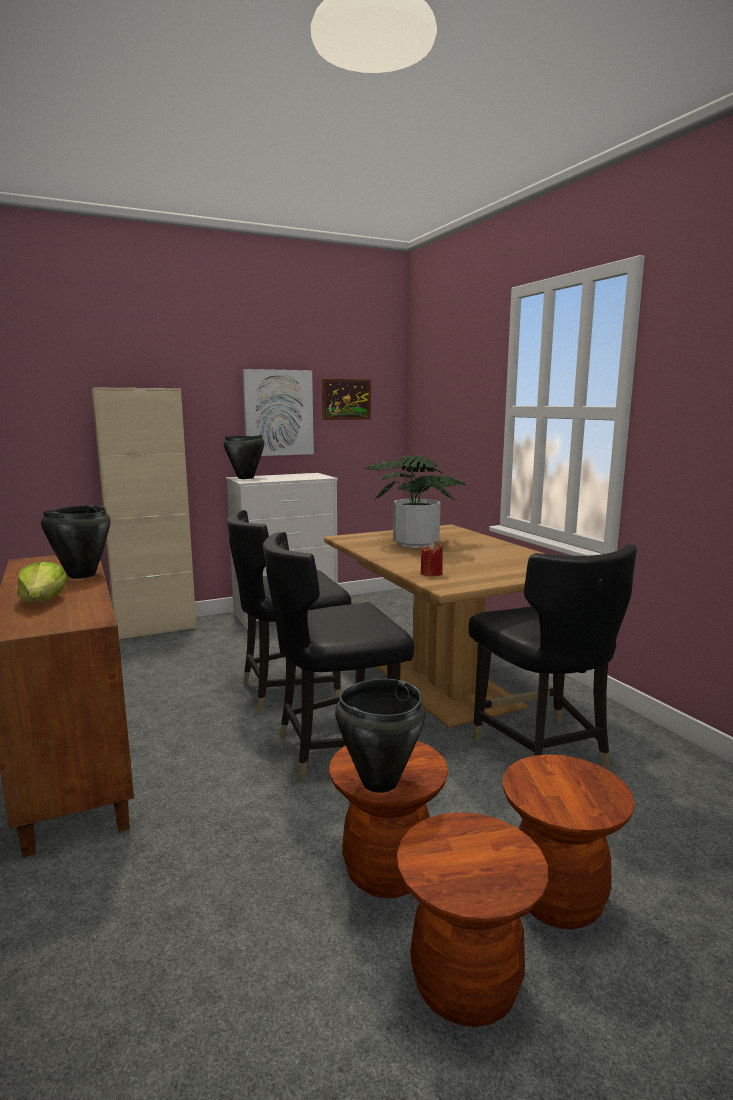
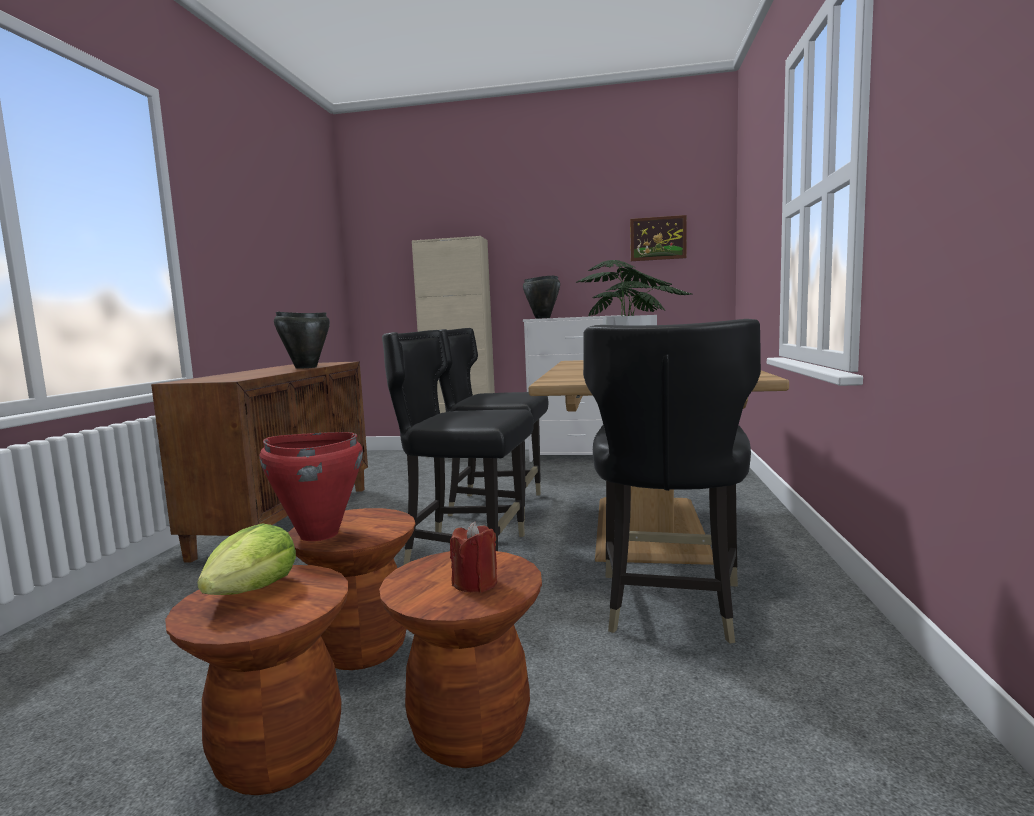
camera: 35 degrees right, 5 degrees down
(43, 601) = (243, 374): lettuce -> lettuce (253, 590)
(278, 413) = (584, 256): picture -> none
(378, 782) = (318, 534): black cooking pot -> red cooking pot
(431, 574) = (571, 376): red candle -> red candle (475, 584)

